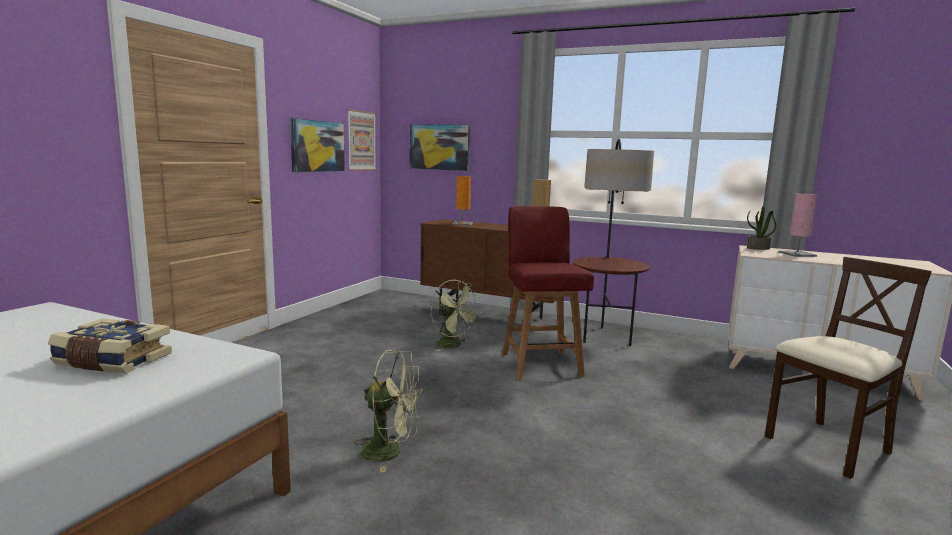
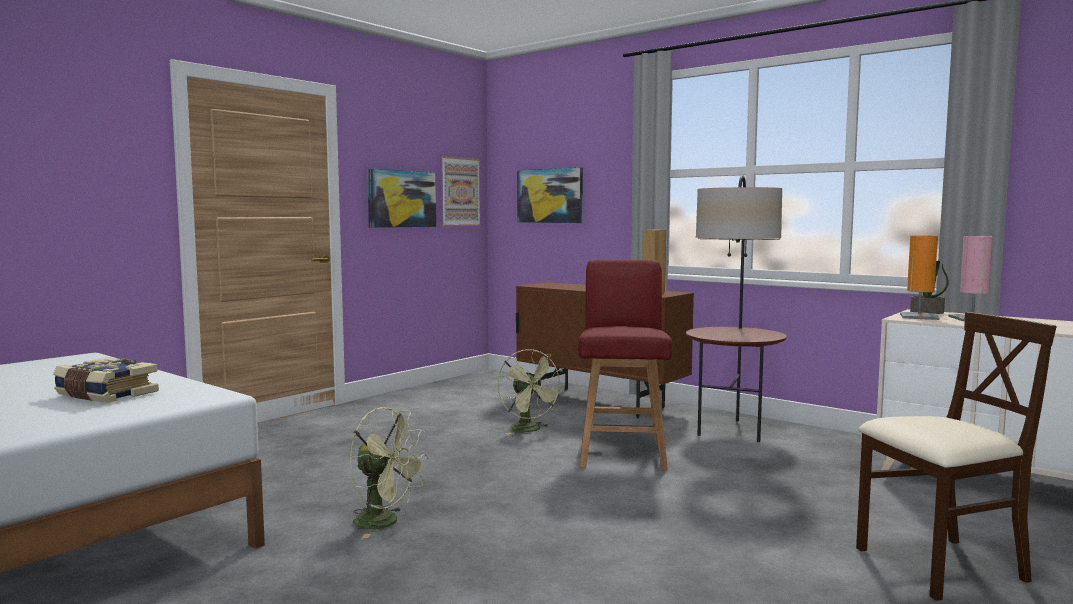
camera: 15 degrees right, 5 degrees down
(462, 224) = (565, 286): orange table lamp -> orange table lamp (919, 317)

